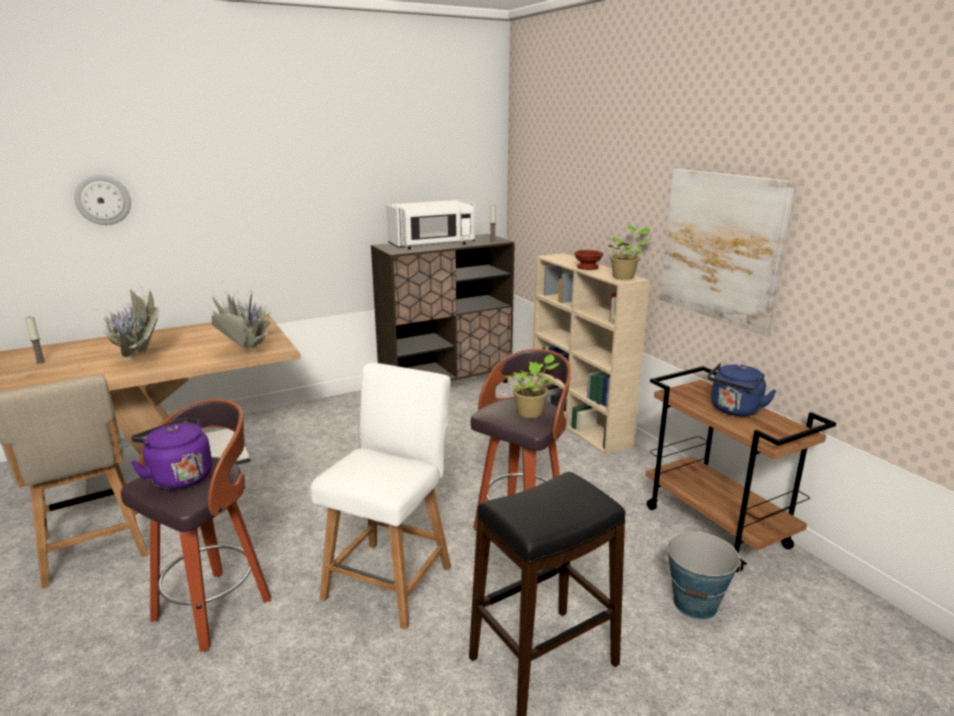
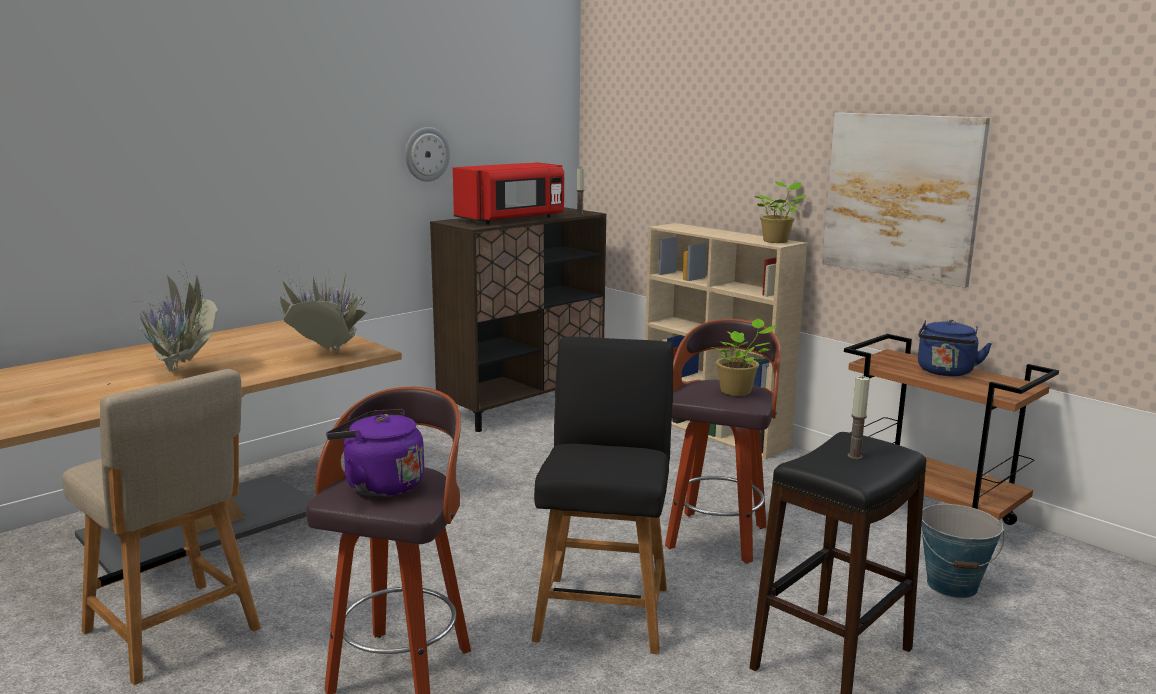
camera: 15 degrees left, 5 degrees down
(41, 362) = (34, 385): candle -> candle (855, 456)
(103, 200) = (99, 158): wall clock -> wall clock (426, 154)
(391, 578) = (603, 608): white chair -> black chair
(433, 245) = (512, 219): white microwave -> red microwave
(586, 267) = (722, 234): brown bowl -> none

